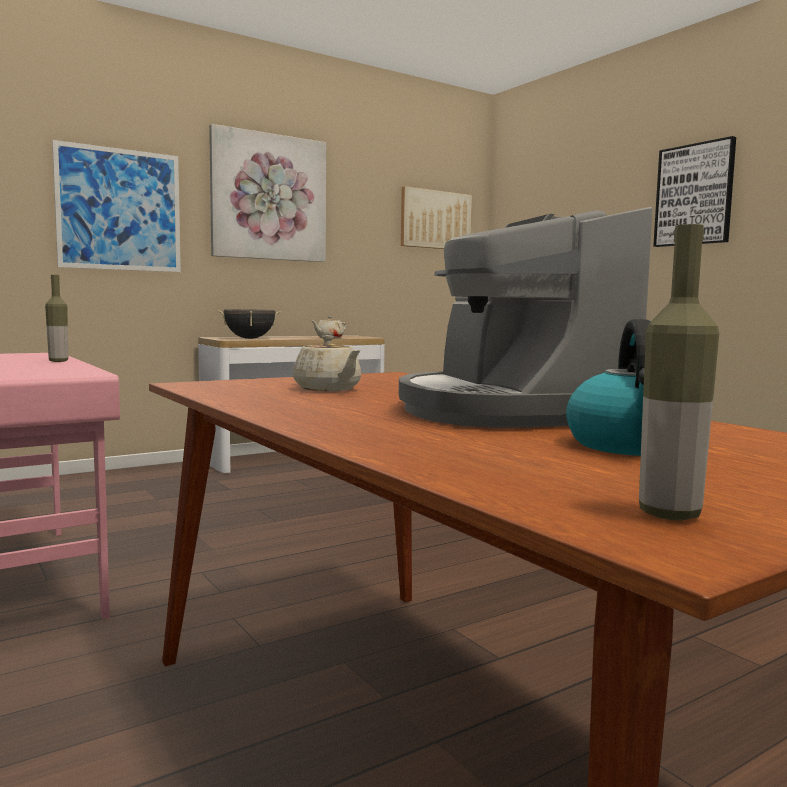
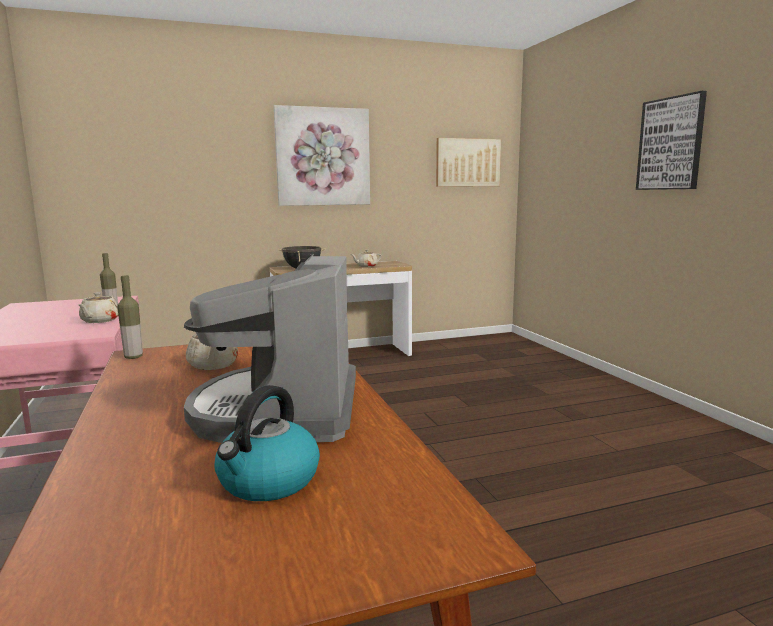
camera: 15 degrees right, 5 degrees up
(59, 366) = (99, 321): none -> beige teapot
(119, 209) = (208, 176): picture -> none
(669, 514) = (98, 599): bottle -> bottle (133, 357)

